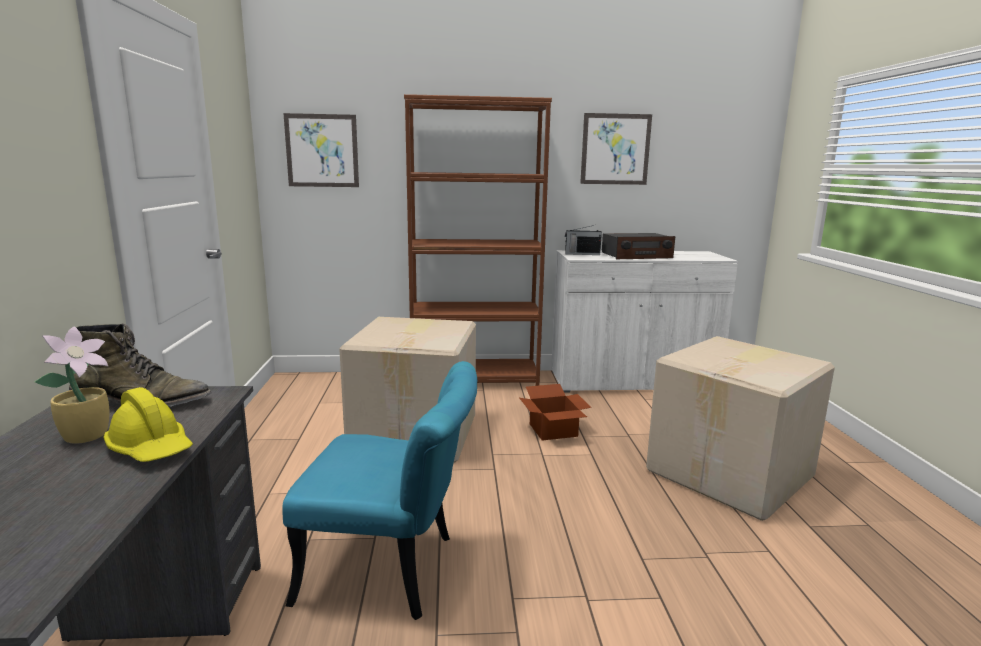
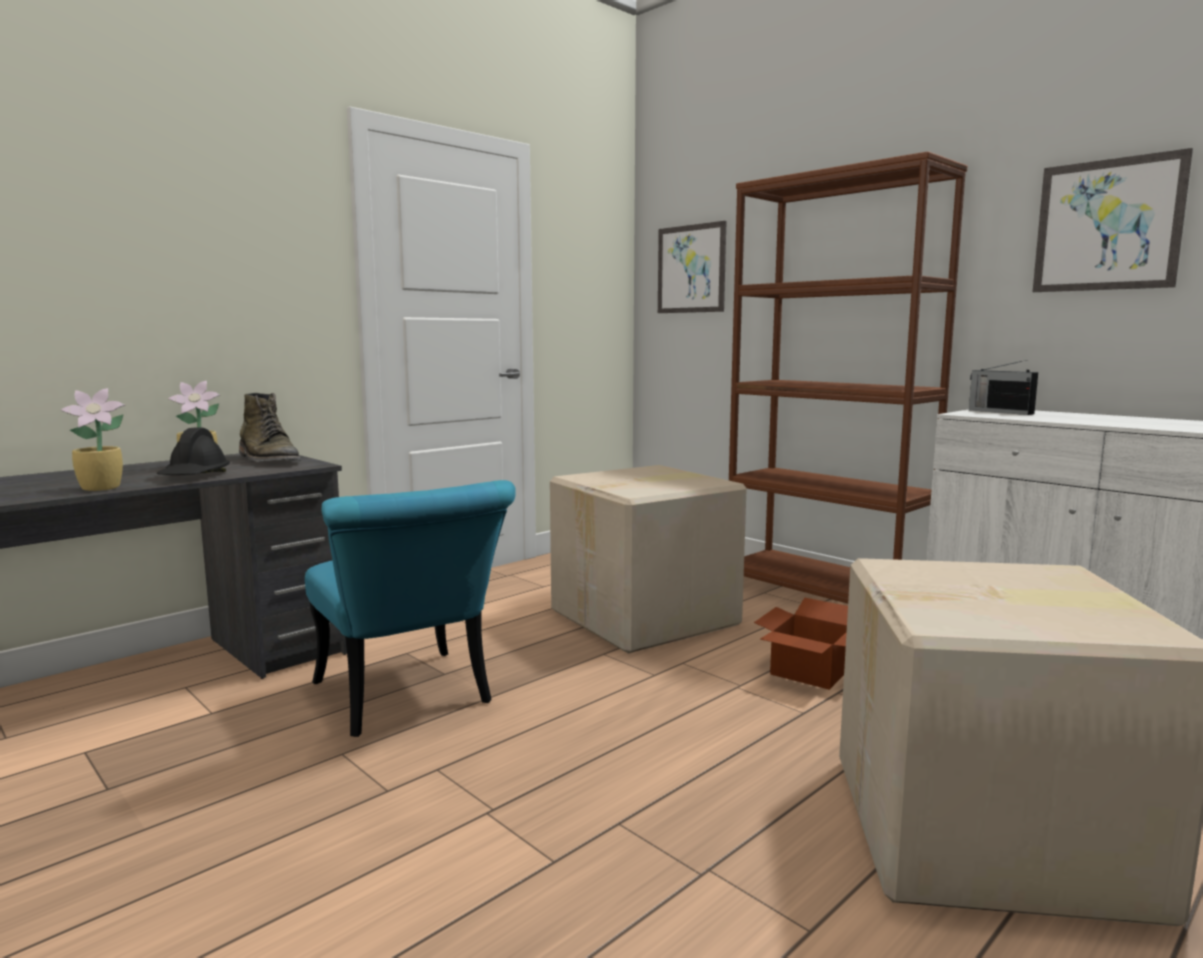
camera: 50 degrees right, 5 degrees down
(103, 506) = (103, 488): none -> potted plant
(151, 448) = (195, 476): yellow hard hat -> black hard hat
(636, 255) = (1100, 420): radio -> none

